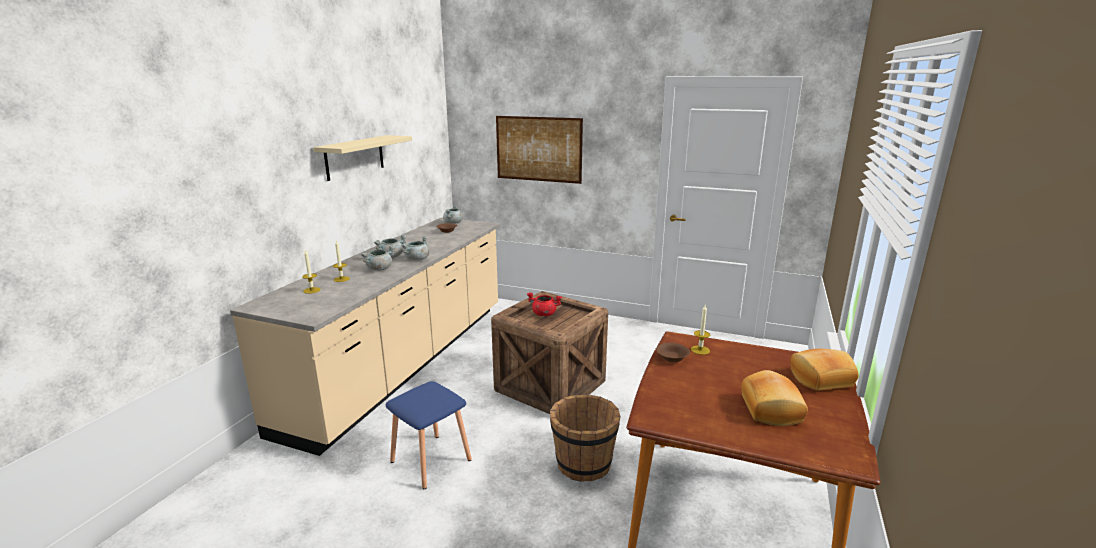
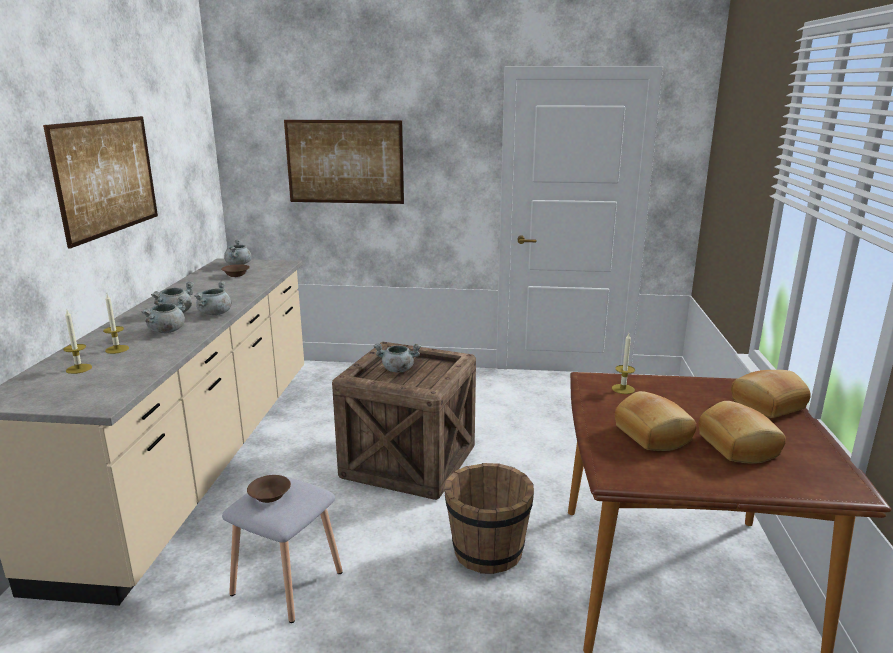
camera: 15 degrees left, 0 degrees up
(355, 157) = (107, 176): beige shelf -> picture
(432, 461) = (289, 583): blue stool -> grey stool
(544, 314) = (397, 370): red cooking pot -> grey cooking pot
(672, 358) = (598, 402): brown bowl -> brown bowl (270, 496)
(704, 390) = (654, 434): none -> bread

